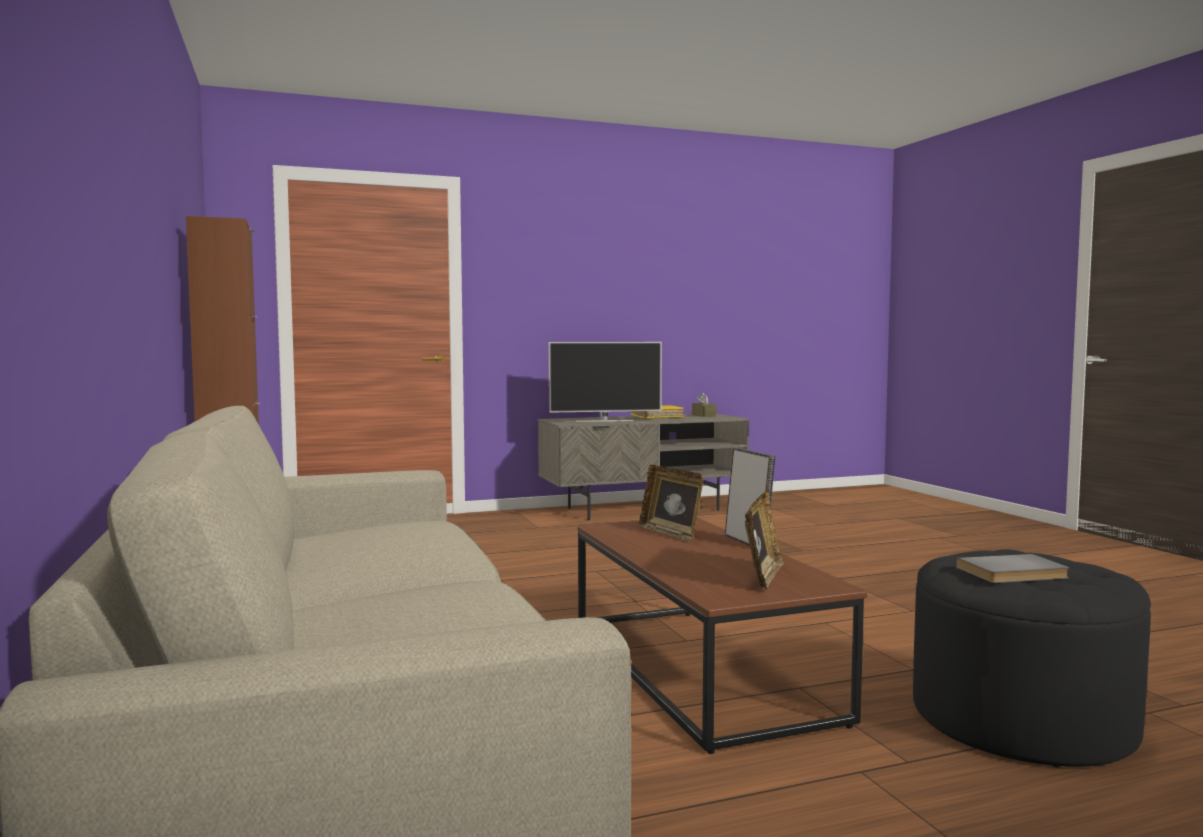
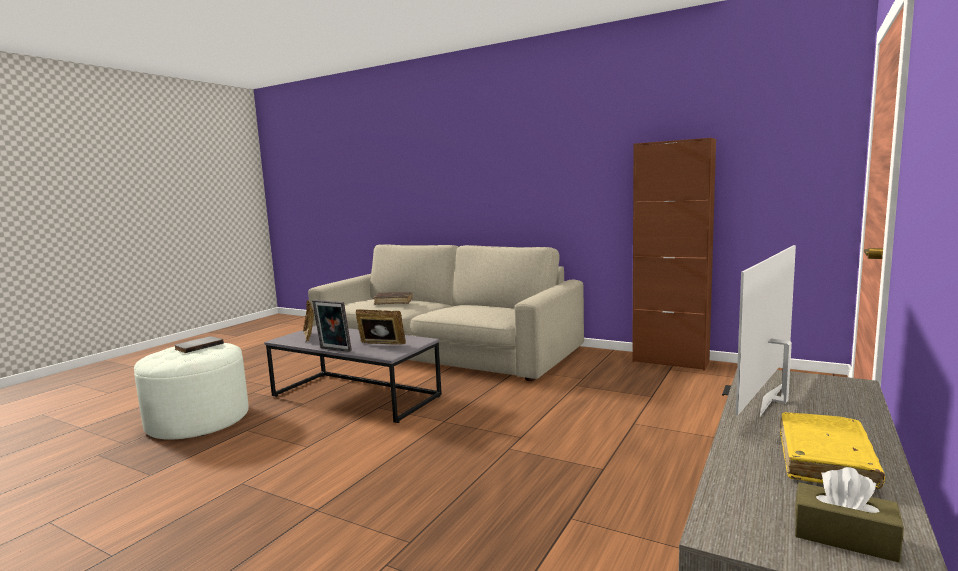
camera: 140 degrees right, 5 degrees up
(432, 601) = (393, 302): none -> brown book
(699, 669) = (355, 397): brown coffee table -> grey coffee table
(1021, 720) = (198, 420): black ottoman -> white ottoman

